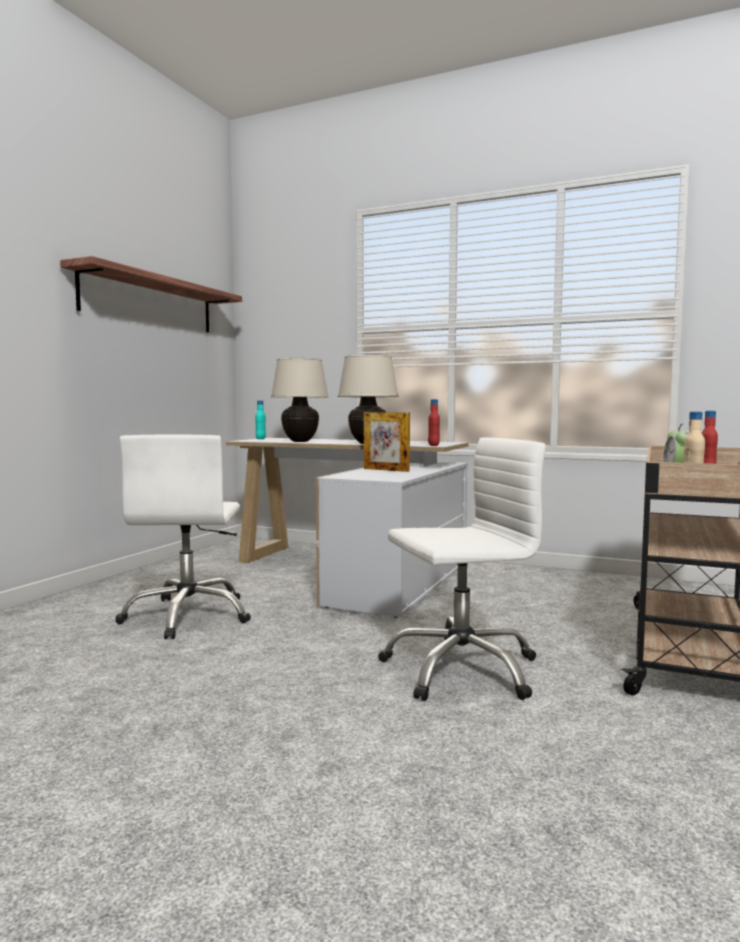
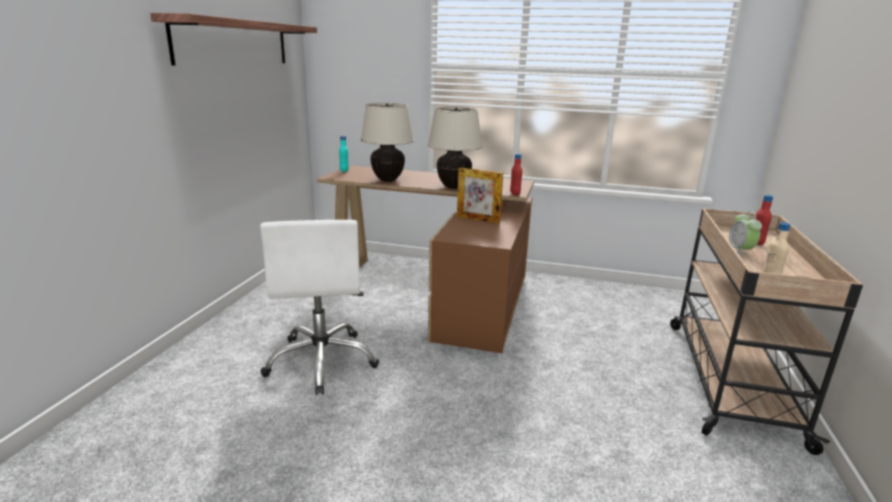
camera: 10 degrees left, 15 degrees up
(355, 572) = (439, 292): white desk -> brown desk
(461, 669) = (572, 414): white office chair -> none

